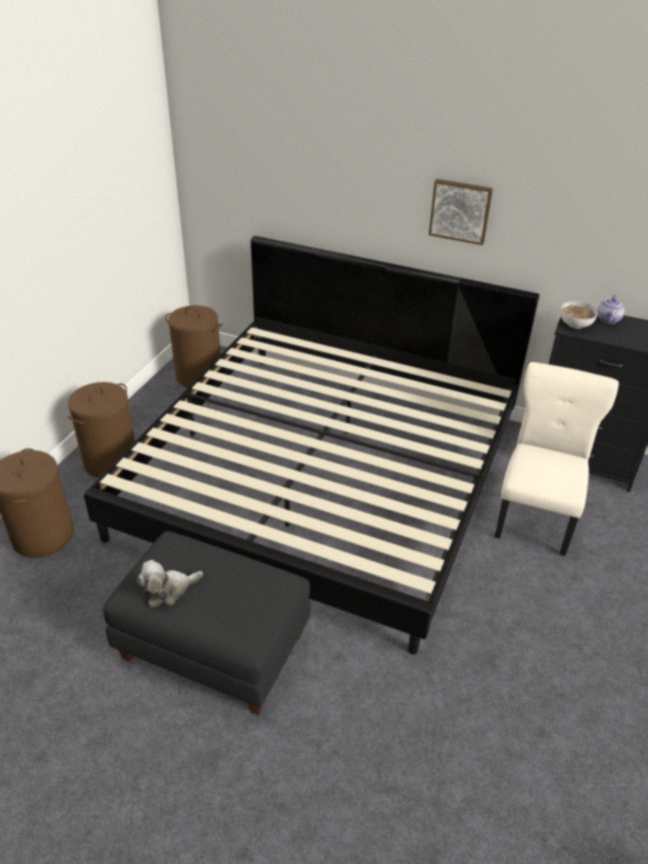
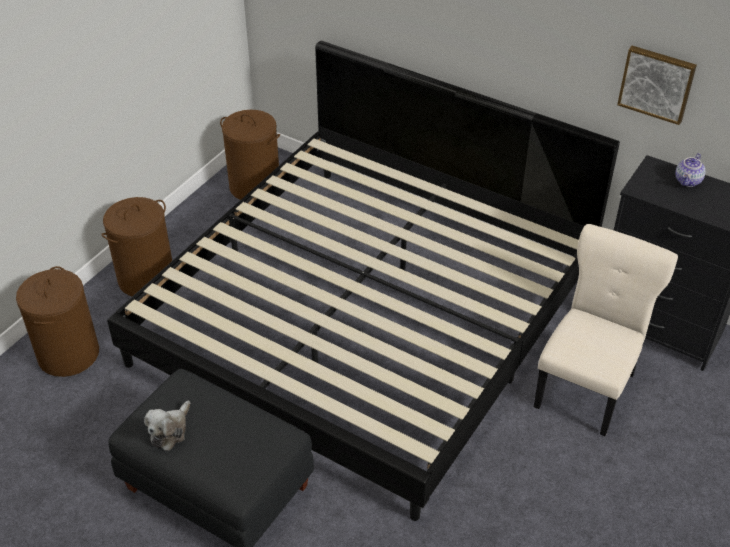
camera: 10 degrees right, 5 degrees up
(168, 590) = (170, 431): plush toy -> plush toy turned 45 degrees counterclockwise
(460, 211) = (537, 42): picture -> picture (657, 83)
(575, 324) = (647, 184): bowl -> none

